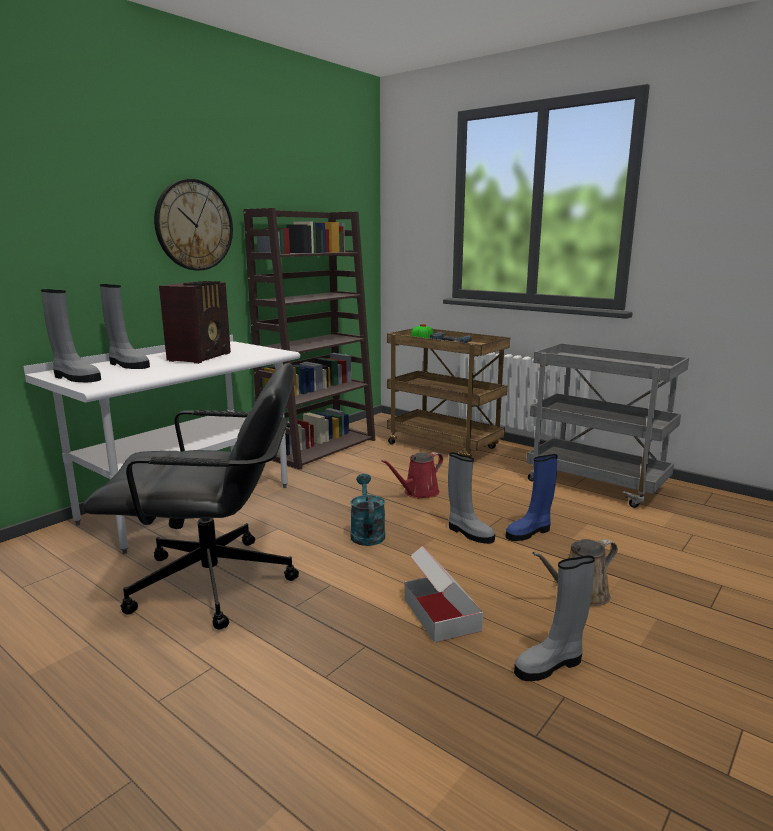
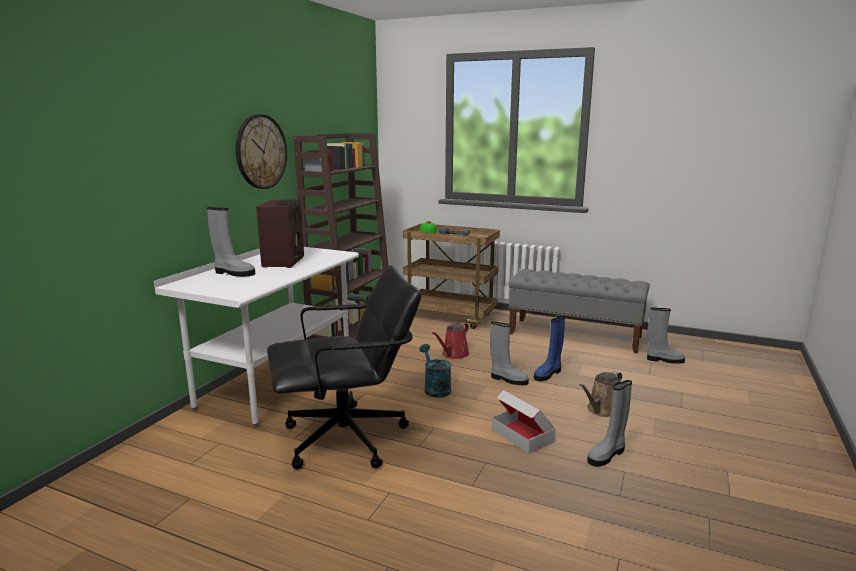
camera: 15 degrees left, 0 degrees up
(75, 378) = (207, 288): grey boot -> grey boot (664, 360)
(597, 484) = (575, 335): grey cart -> grey bench

